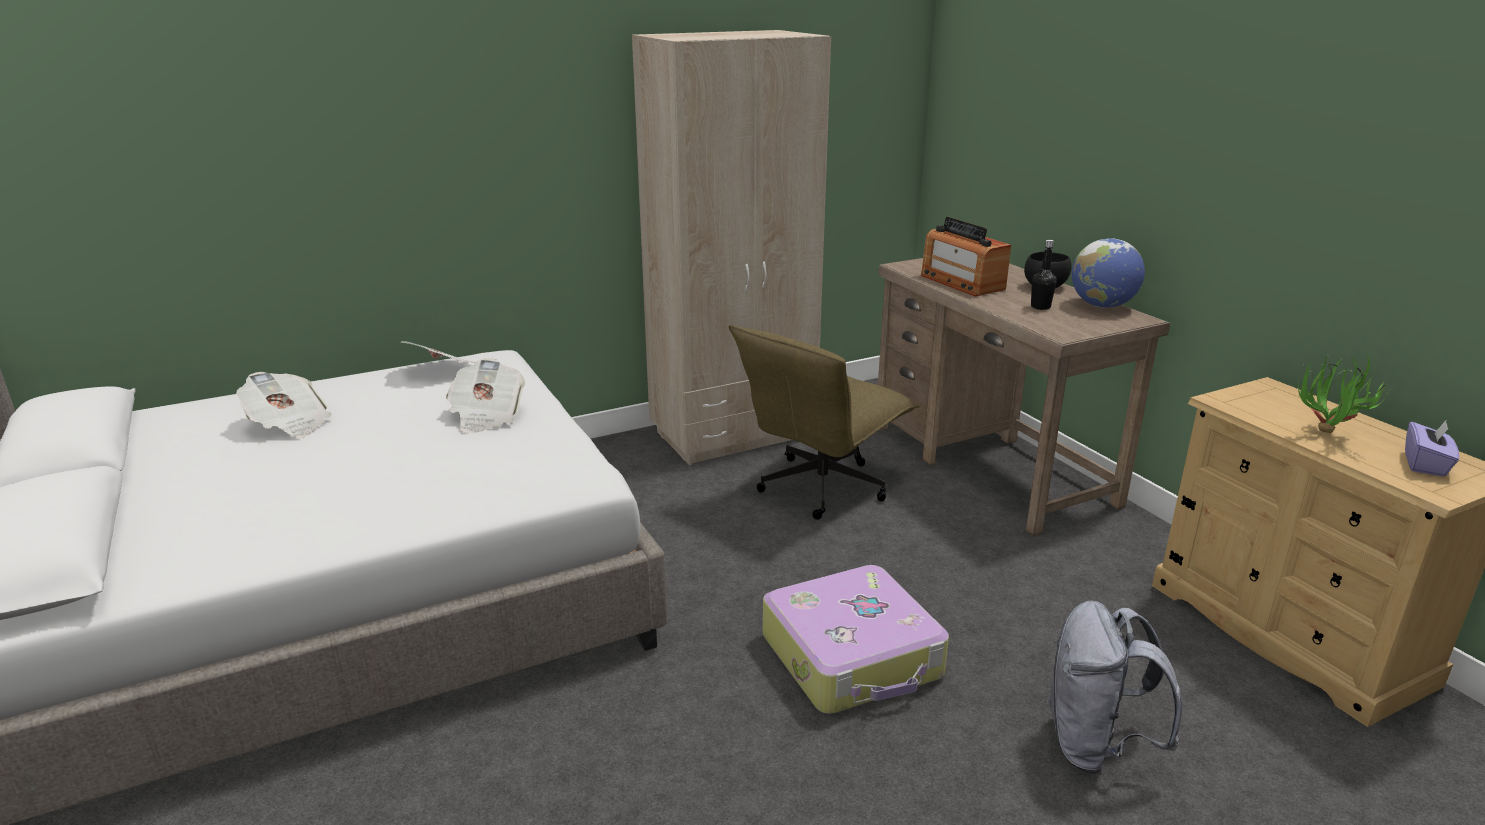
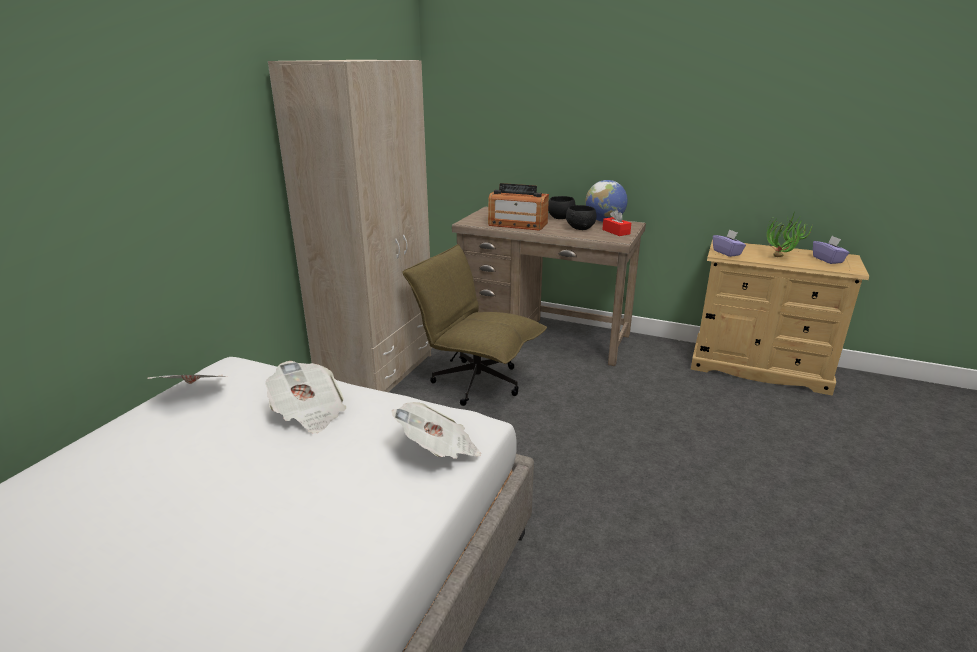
camera: 40 degrees left, 0 degrees up
(289, 424) = (107, 503): newspaper -> newspaper (438, 450)
(823, 486) = (478, 382): beige office chair -> beige office chair turned 120 degrees clockwise
(853, 657) = (630, 475): suitcase -> none
(1040, 307) = (580, 228): black bottle -> black bowl
(1083, 323) = (616, 232): none -> red tissue box
(1095, 746) = (778, 459): grey backpack -> none
(1241, 401) = (727, 253): none -> purple tissue box

